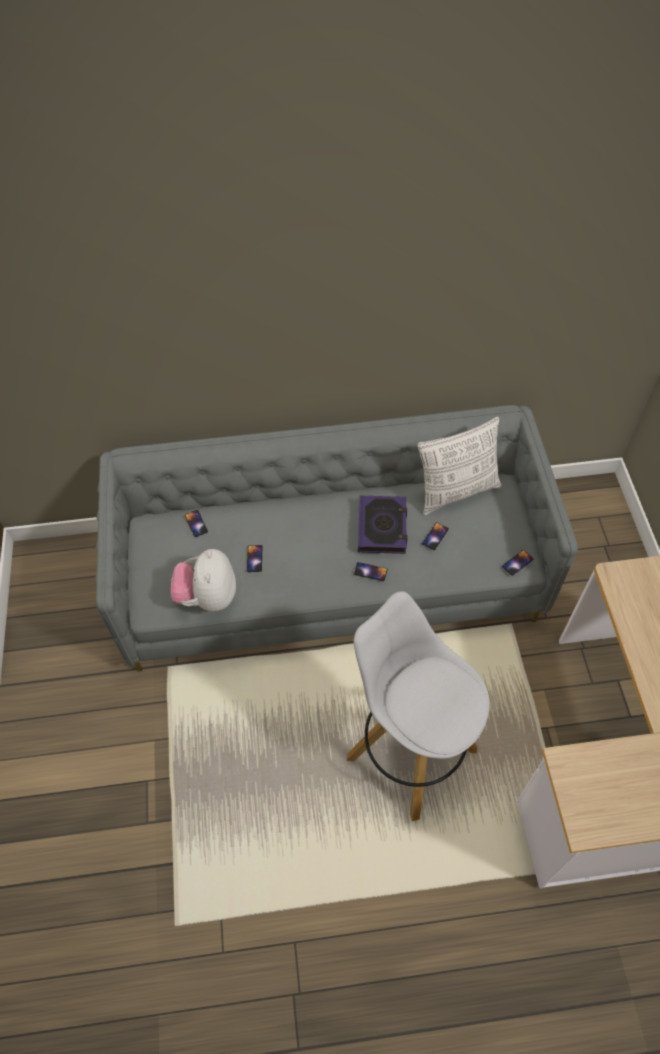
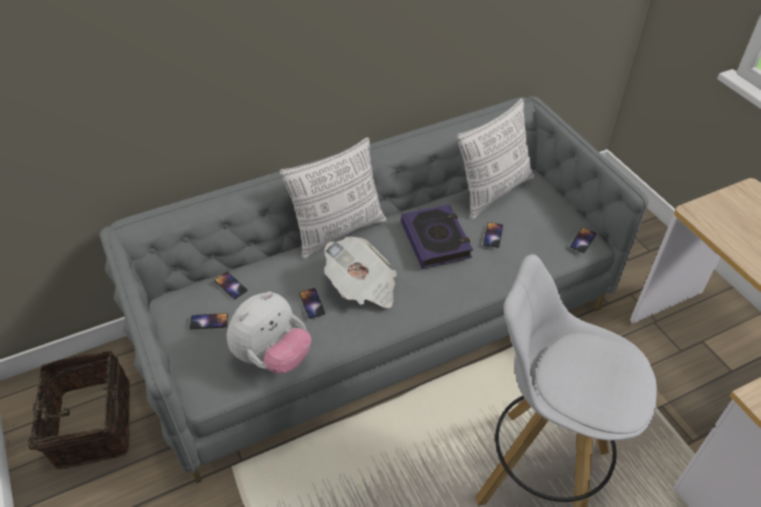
camera: 20 degrees left, 10 degrees down
(73, 599) = (90, 425): none -> basket
(208, 596) = (272, 356): plush toy -> plush toy turned 120 degrees counterclockwise
(302, 555) = (362, 286): none -> newspaper
(303, 495) = (338, 231): none -> pillow
(370, 571) = (443, 284): phone -> phone (209, 321)

